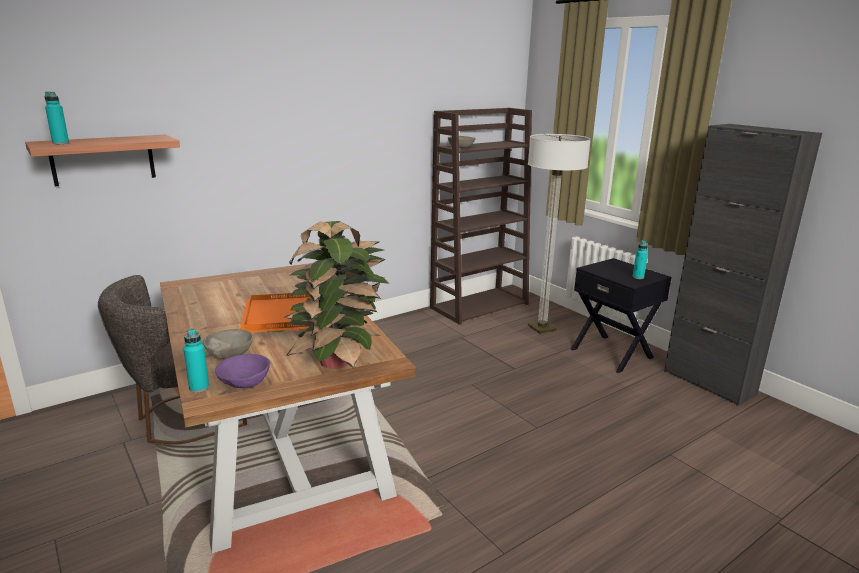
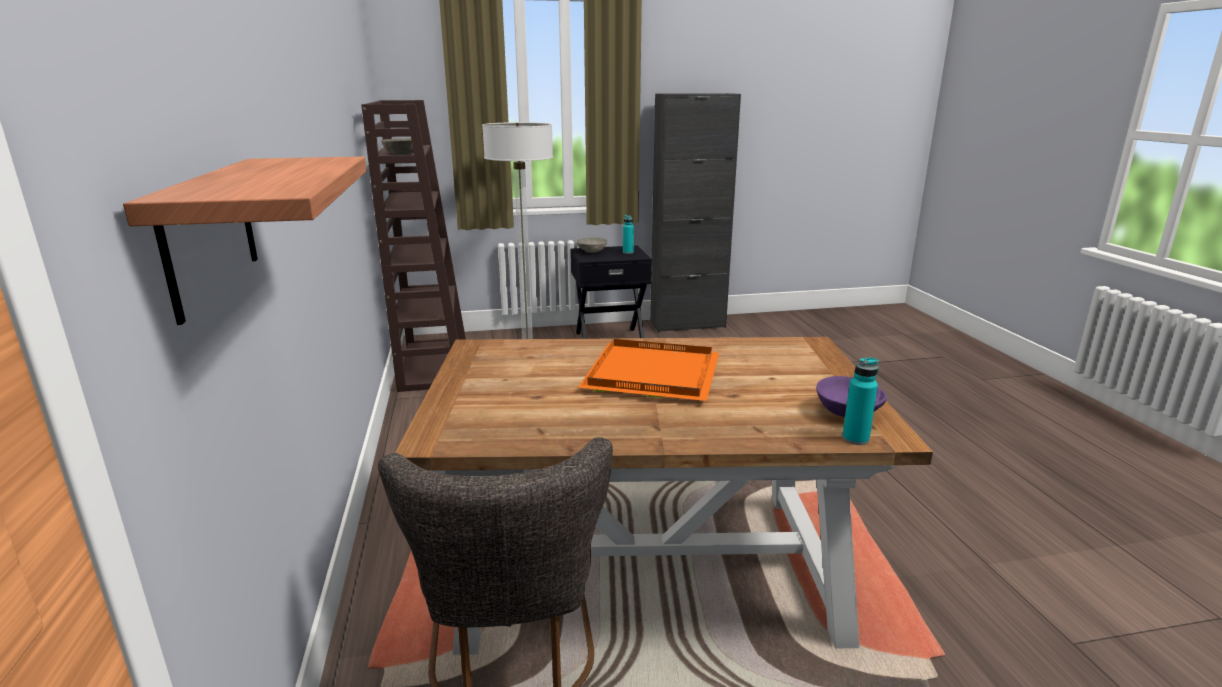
camera: 65 degrees left, 0 degrees up
(61, 143) = (257, 186): turquoise bottle -> none
(230, 355) = (762, 415): grey bowl -> grey bowl (592, 251)
(339, 360) = (802, 363): potted plant -> none

